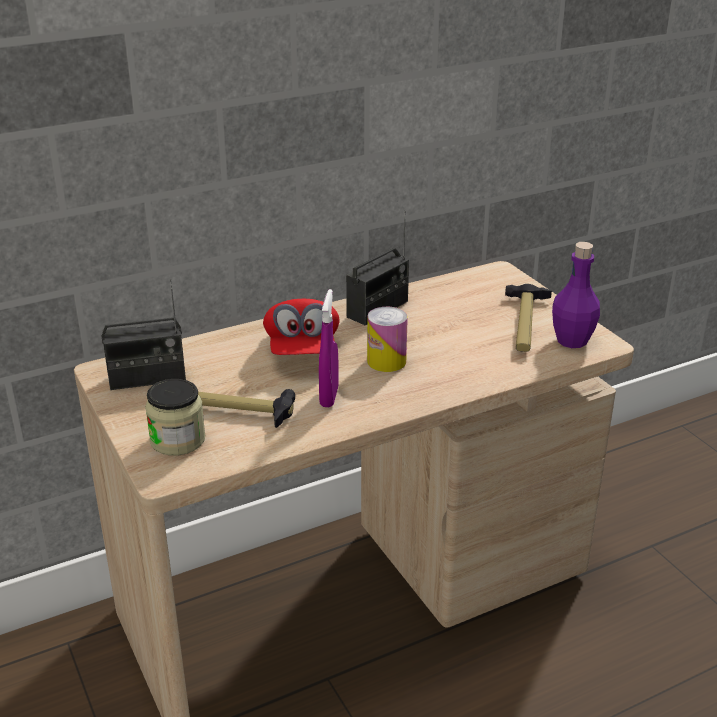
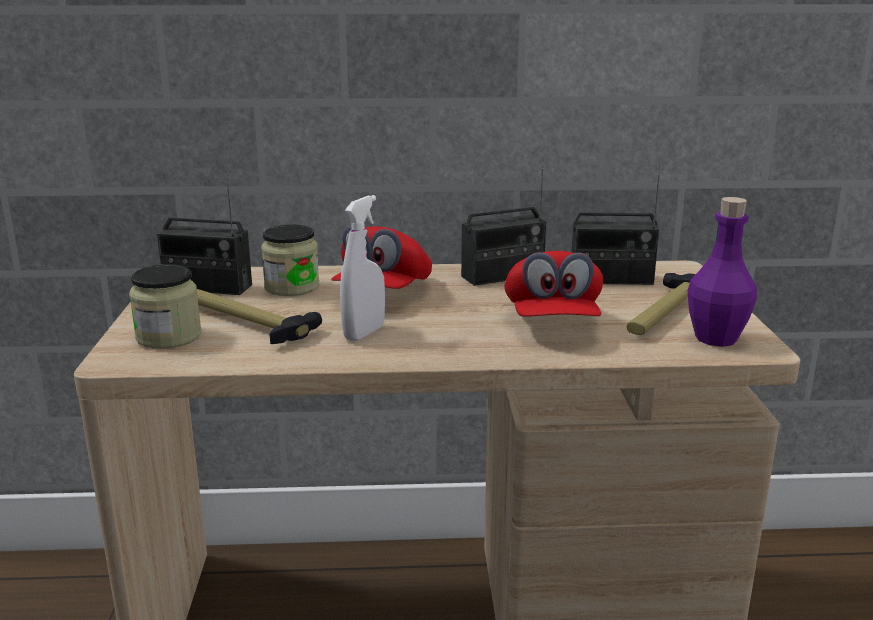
camera: 25 degrees right, 10 degrees down
(220, 361) = (292, 287): none -> jar
(329, 397) = (364, 333): purple spray bottle -> white spray bottle
(386, 361) = (463, 317): can -> none
(454, 351) = (552, 322): none -> red cap
(460, 295) = (611, 279): none -> radio

